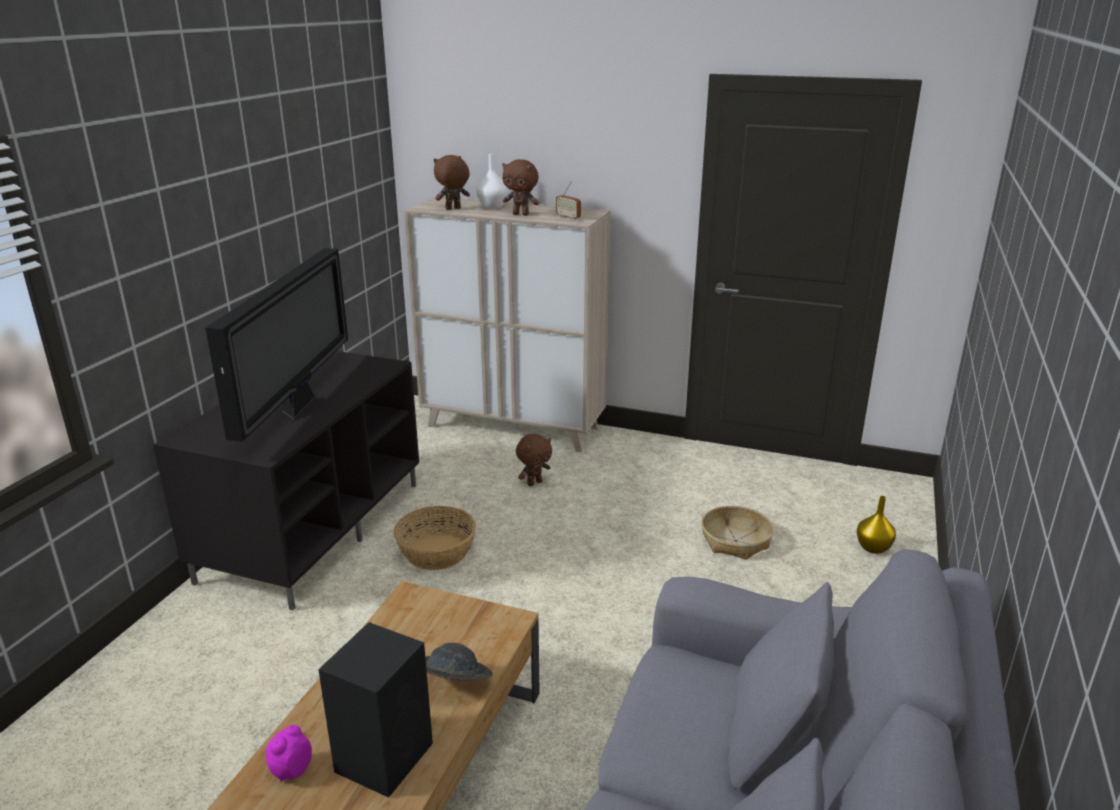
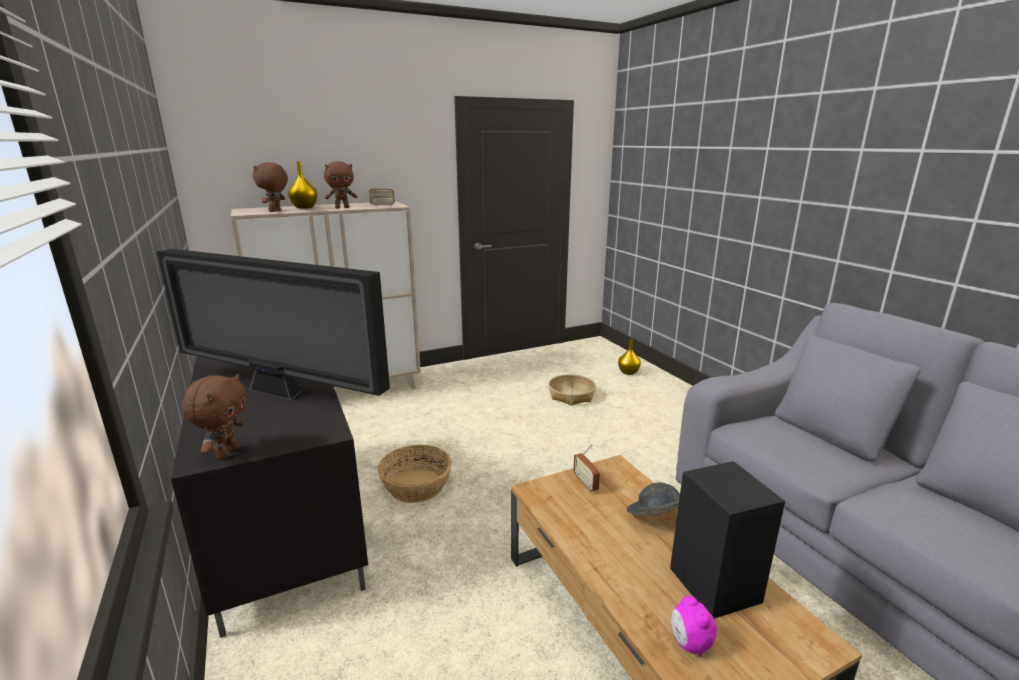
camera: 45 degrees left, 5 degrees down
(299, 405) = (279, 393): television -> television turned 150 degrees clockwise
(456, 617) = (585, 484): none -> radio
(492, 207) = (304, 207): white vase -> yellow vase
(534, 483) = (414, 416): brown plush toy -> brown plush toy (226, 453)

